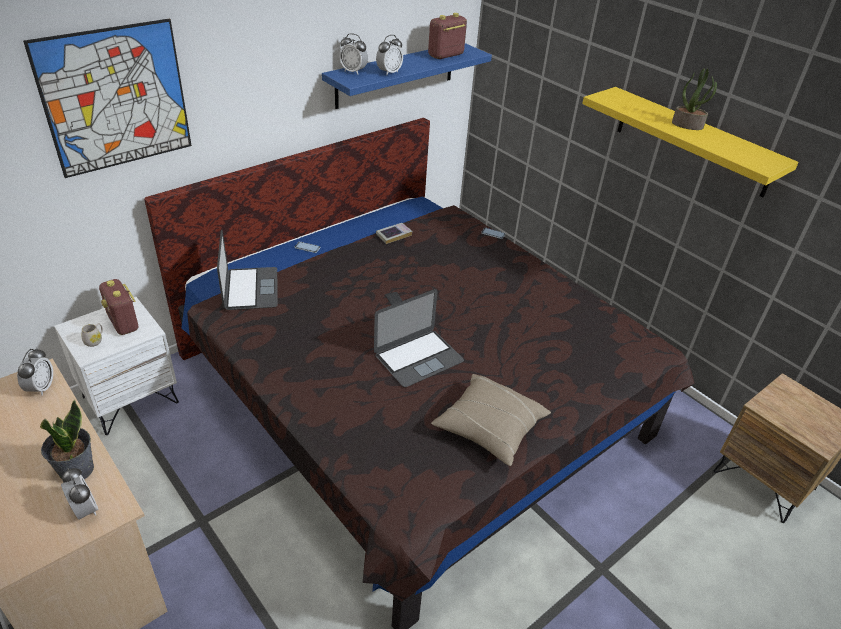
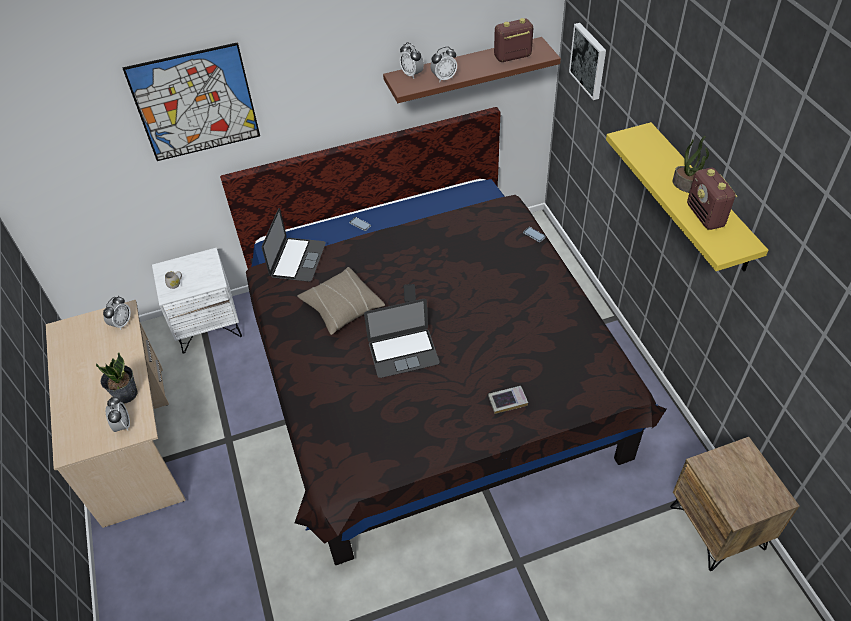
camera: 25 degrees right, 10 degrees up
(124, 323) = (200, 271): radio -> radio (705, 216)
(394, 235) = (440, 222): book -> book (507, 401)
(396, 75) = (464, 70): blue shelf -> brown shelf
(489, 428) = (429, 429): beige pillow -> beige pillow (342, 308)
(521, 53) = (589, 60): none -> picture

